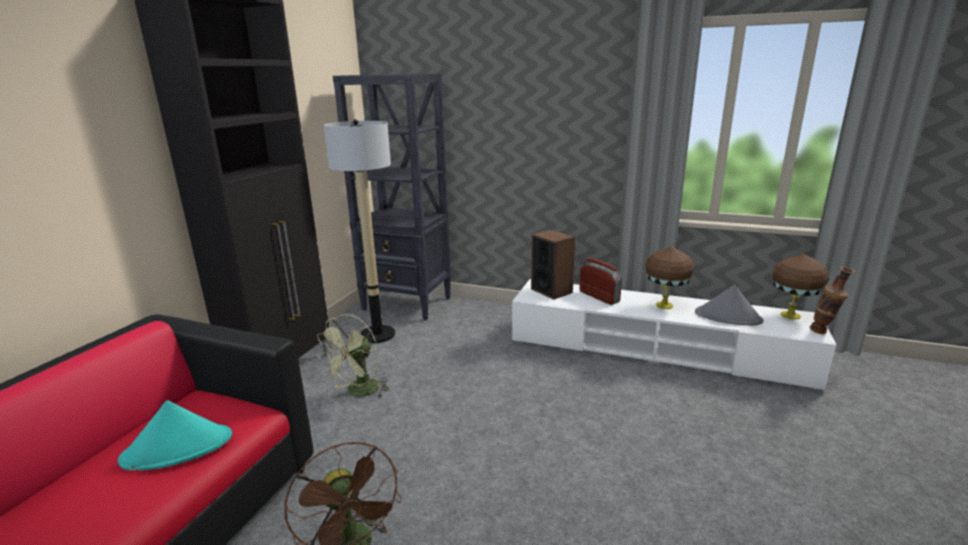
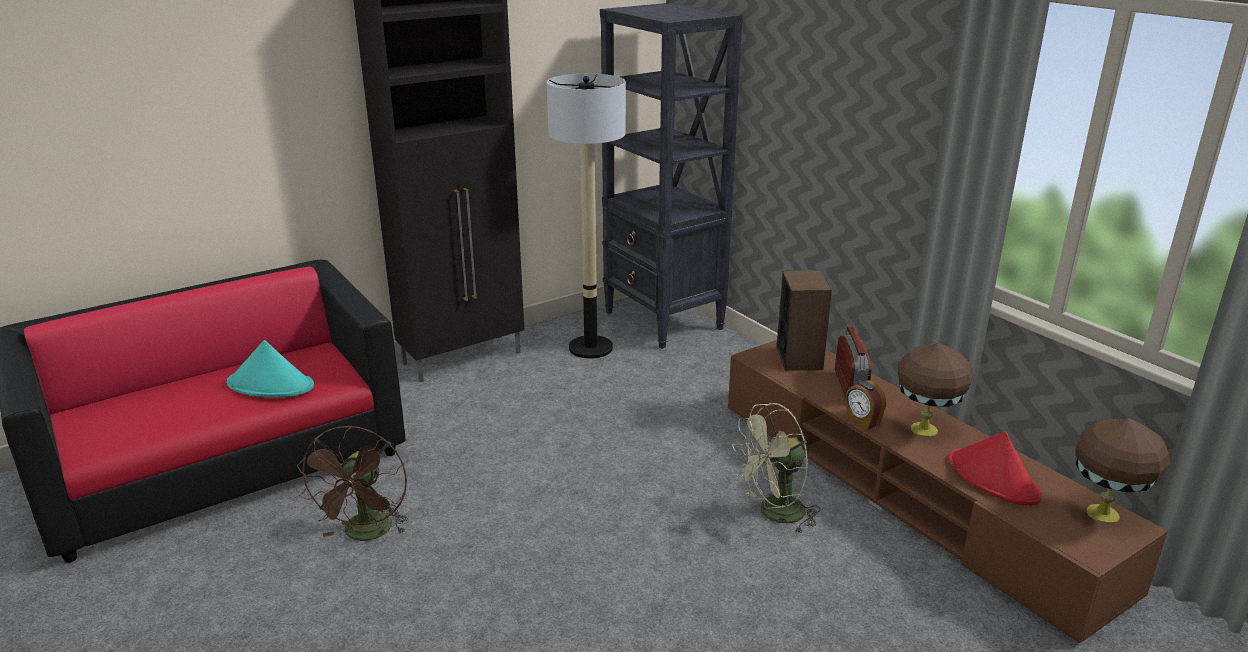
camera: 35 degrees right, 5 degrees up
(359, 393) = (507, 404): green fan -> green fan (774, 514)
(631, 311) = (862, 421): none -> alarm clock
(656, 349) = (906, 492): white tv stand -> brown tv stand
(728, 317) = (993, 478): grey hat -> red hat
(823, 333) = (1109, 555): vase -> none

